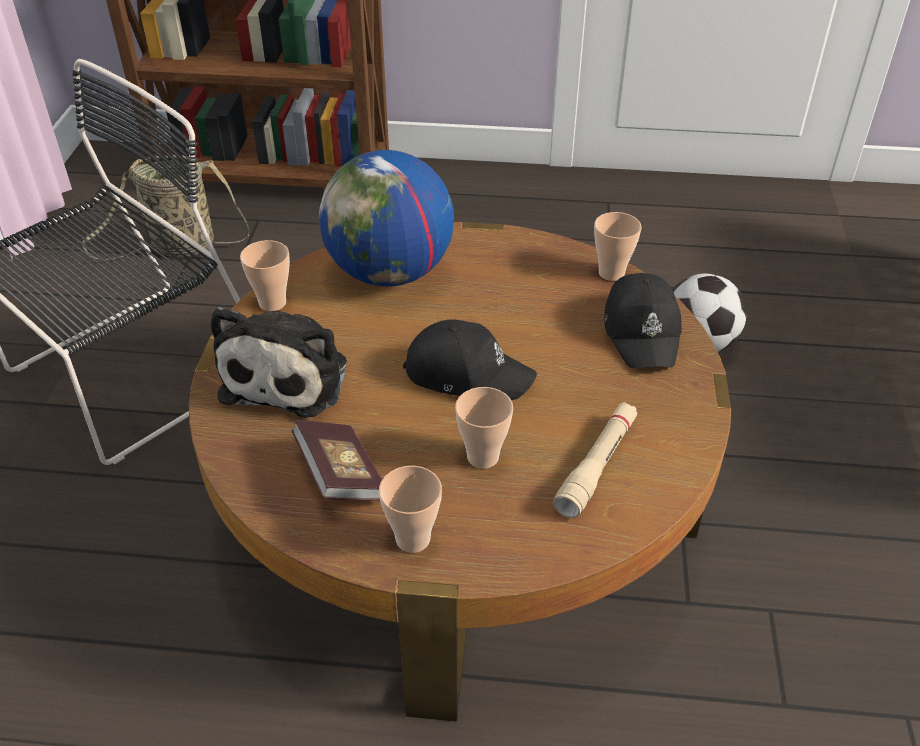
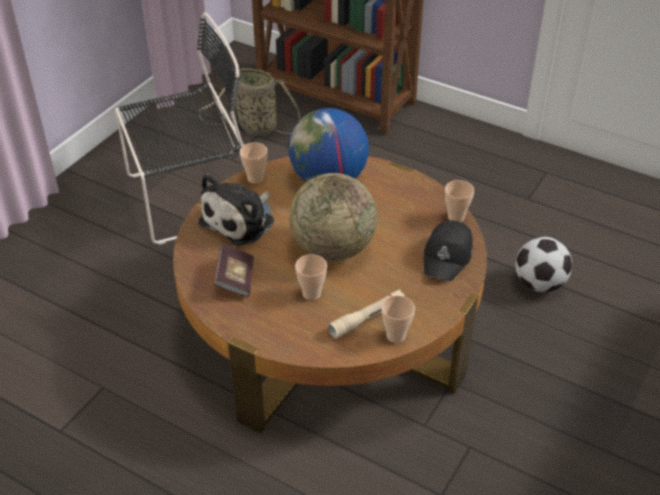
camera: 25 degrees right, 0 degrees up
(413, 539) = (251, 320): cup -> cup (396, 336)
(467, 373) = (333, 248): black cap -> globe

